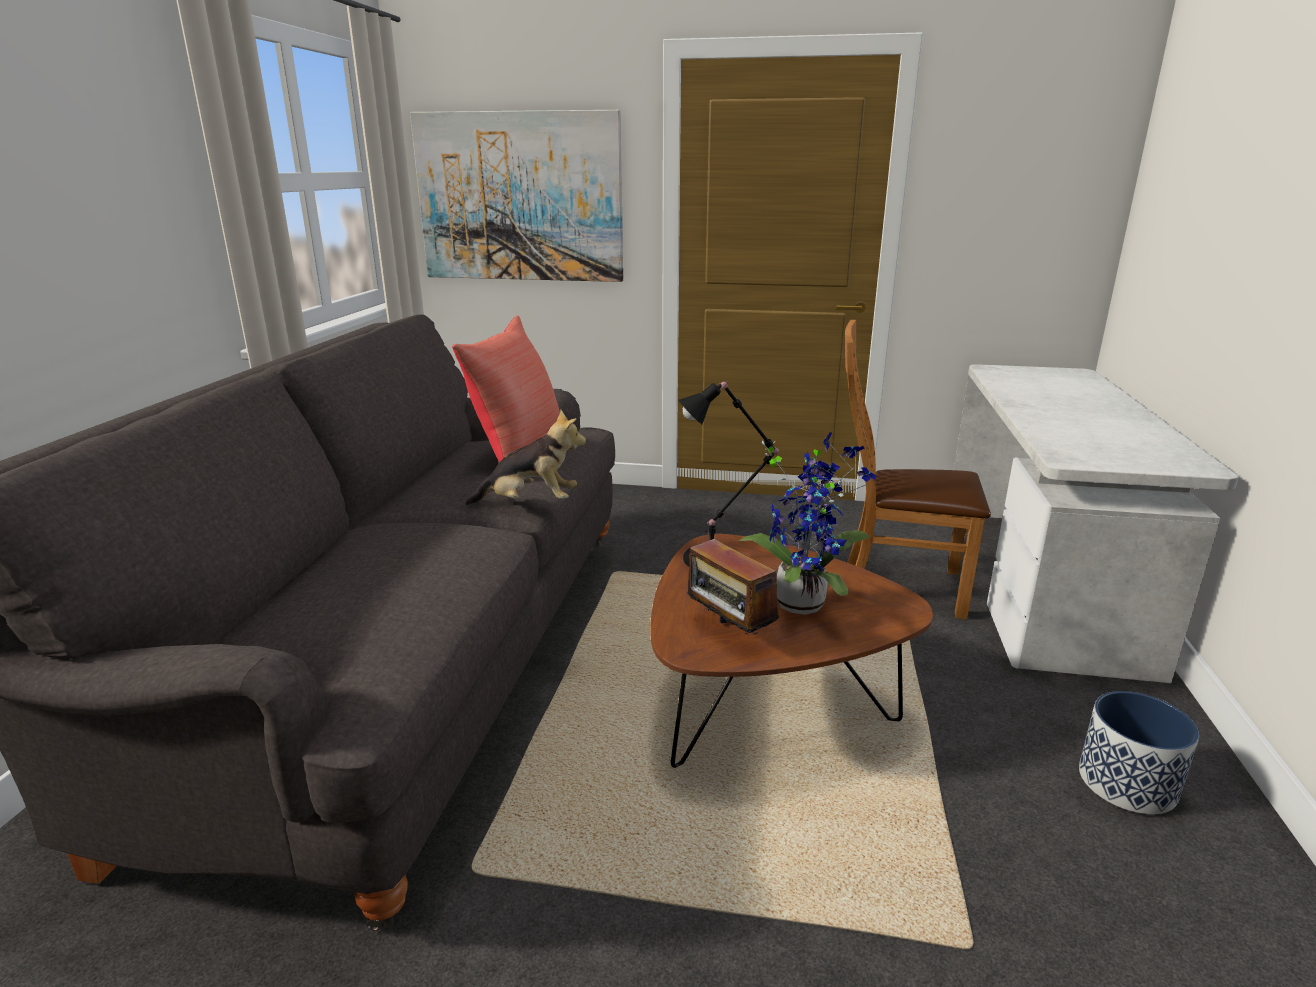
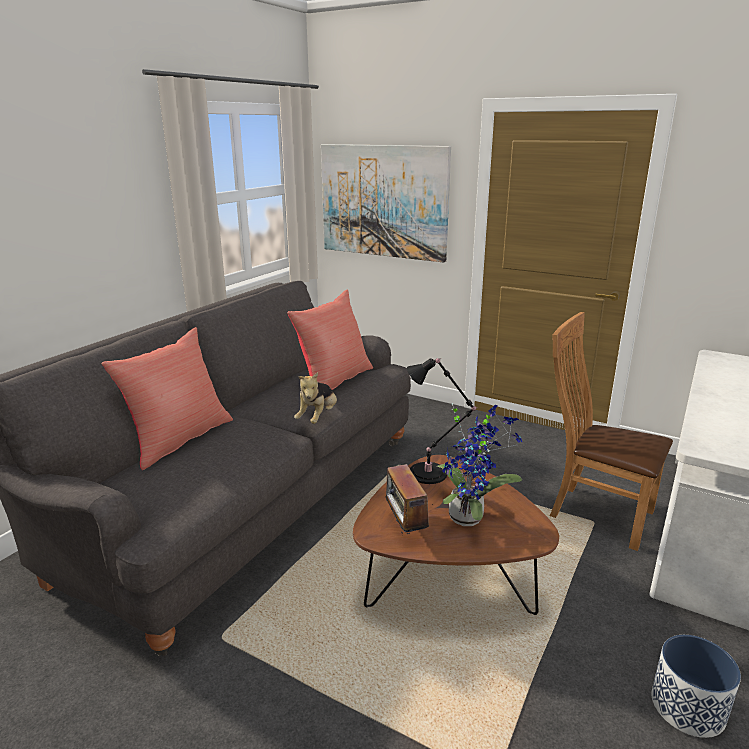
camera: 20 degrees right, 0 degrees up
(315, 565) = (179, 439): none -> red pillow
(530, 503) = (318, 417): plush toy -> plush toy turned 90 degrees clockwise

